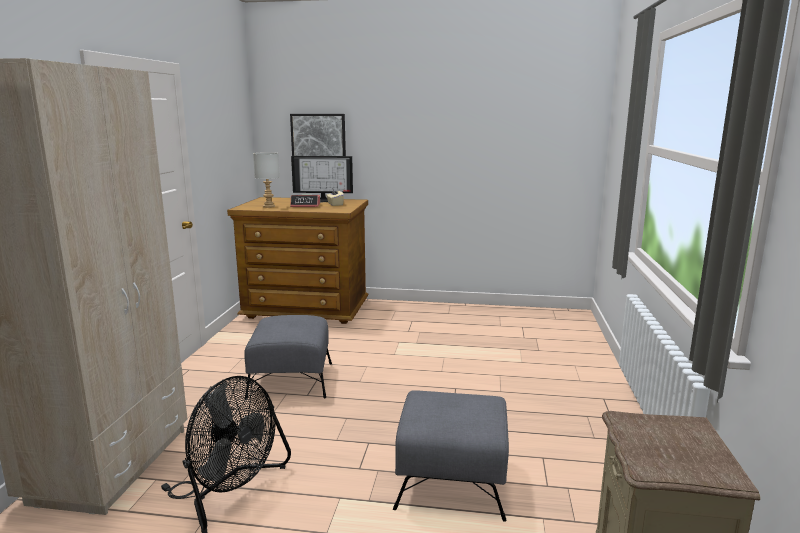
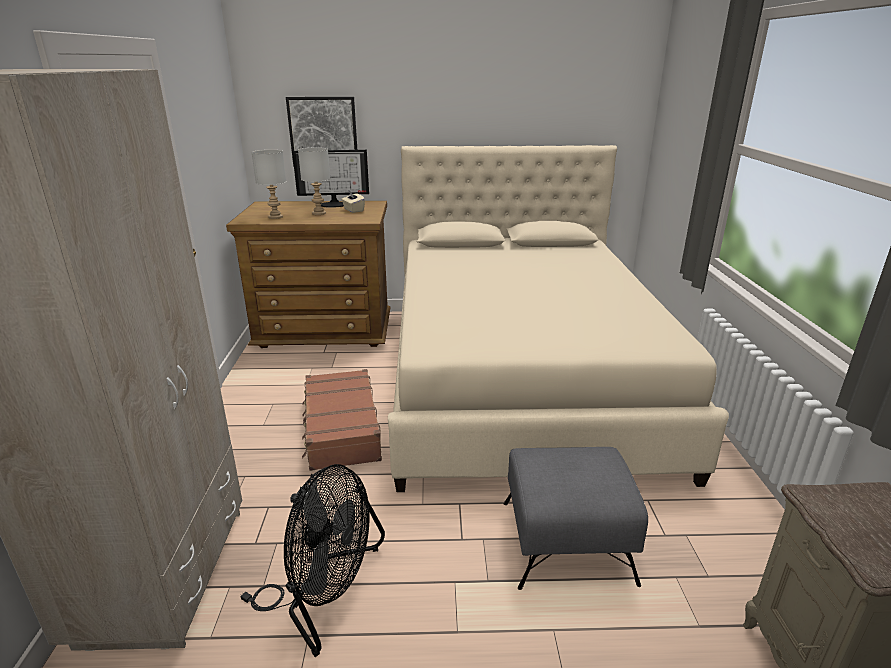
camera: 10 degrees left, 10 degrees up
(290, 380) = (341, 429): grey ottoman -> brown suitcase
(305, 205) = (319, 213): alarm clock -> grey table lamp
(464, 355) = (520, 377): none -> beige bed

